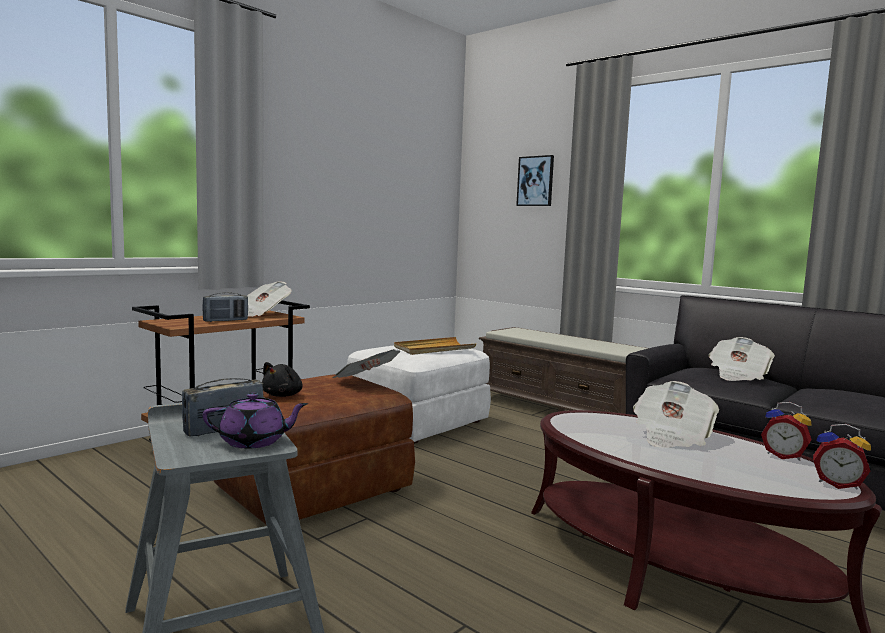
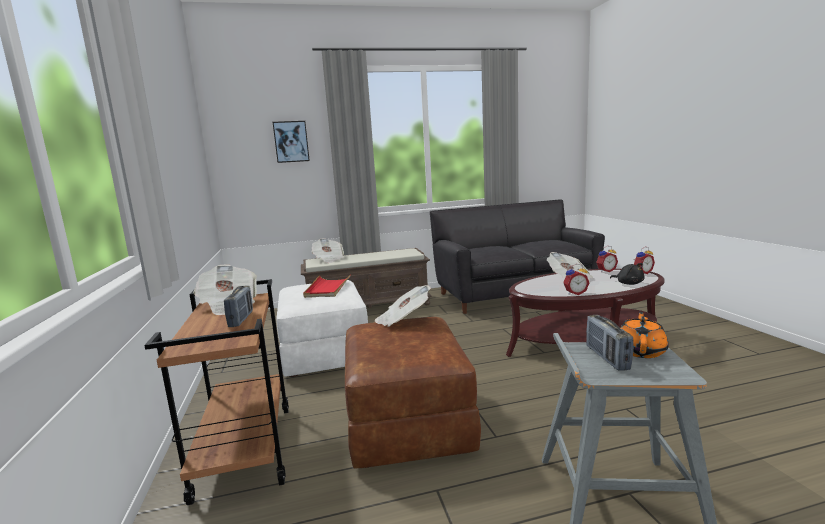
camera: 55 degrees left, 5 degrees up
(254, 441) = (641, 351): purple teapot -> orange teapot
(283, 395) = (413, 351): black plush toy -> black plush toy (628, 283)
(434, 349) = (327, 288): beige tray -> red tray
(598, 443) = (575, 293): none -> alarm clock
(738, 376) = (494, 247): newspaper -> newspaper (329, 259)

